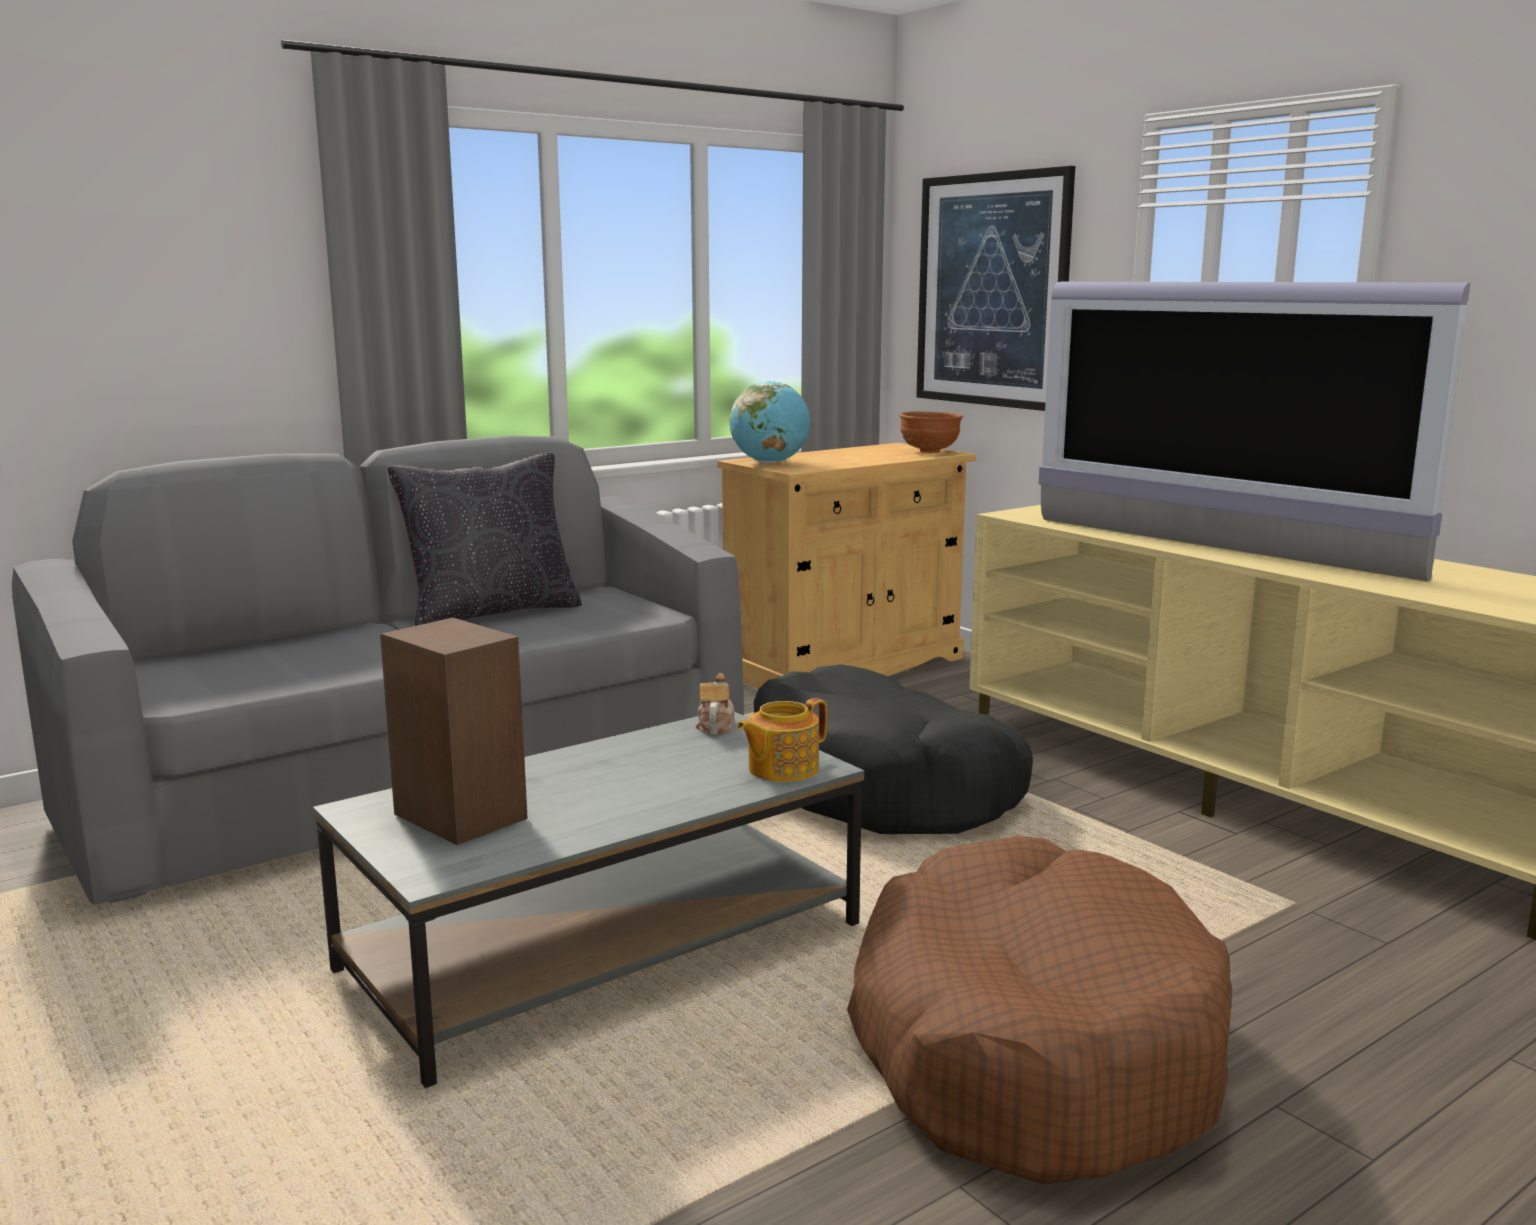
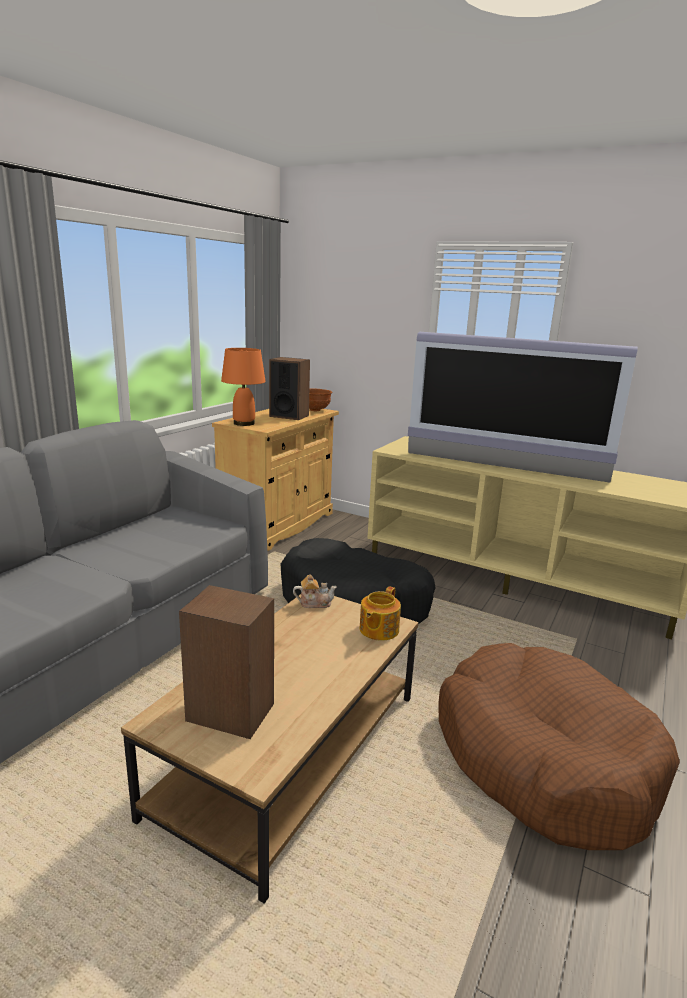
camera: 25 degrees left, 5 degrees up
(491, 612) = (117, 535): black pillow -> none
(603, 947) = (290, 752): grey coffee table -> brown coffee table
(715, 726) = (314, 603): teapot -> teapot turned 105 degrees clockwise
(770, 463) = (244, 423): globe -> orange table lamp
(867, 457) = (289, 416): none -> speaker
(991, 290) = (344, 325): picture -> none

